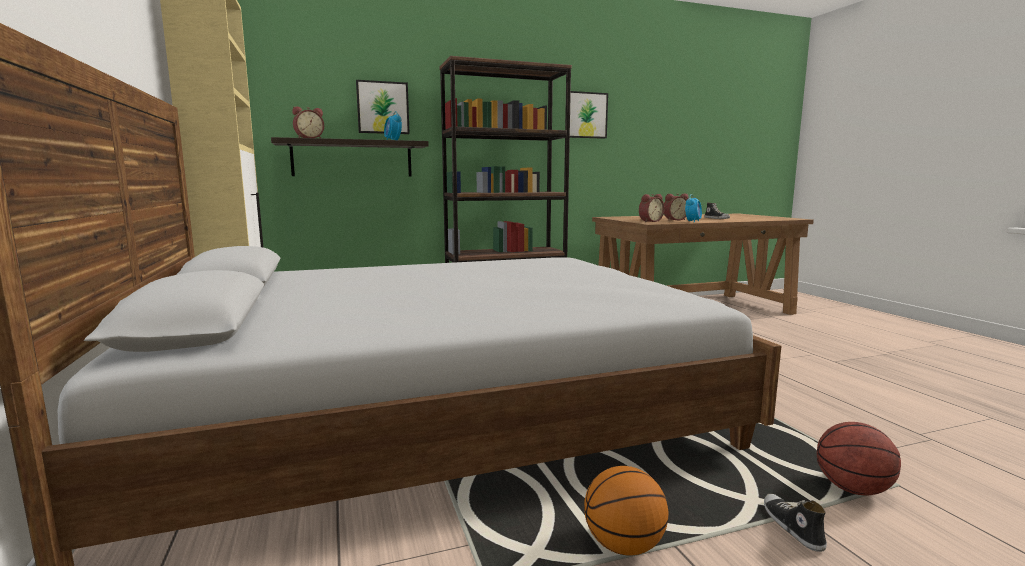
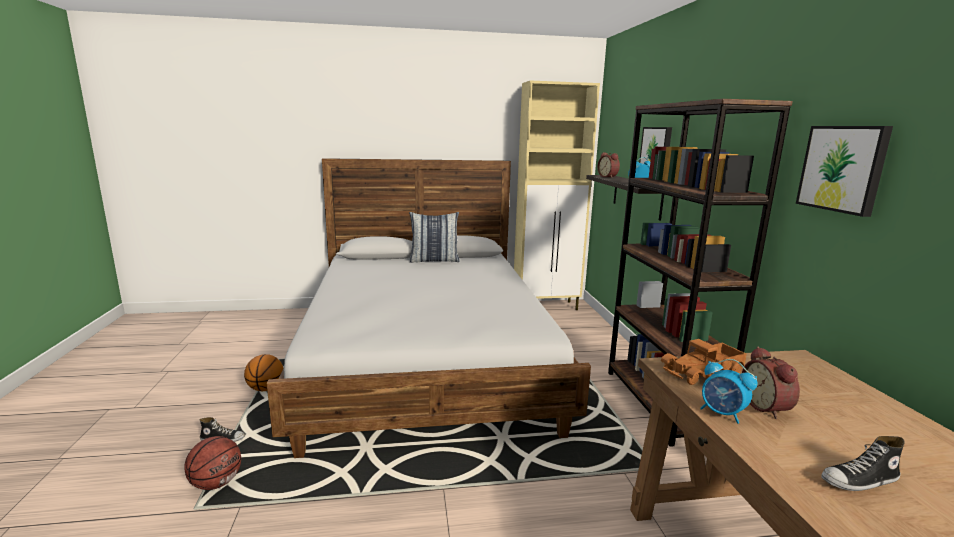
camera: 100 degrees right, 5 degrees up
(280, 291) = (434, 260): none -> pillow
(649, 221) = (704, 372): alarm clock -> toy truck

